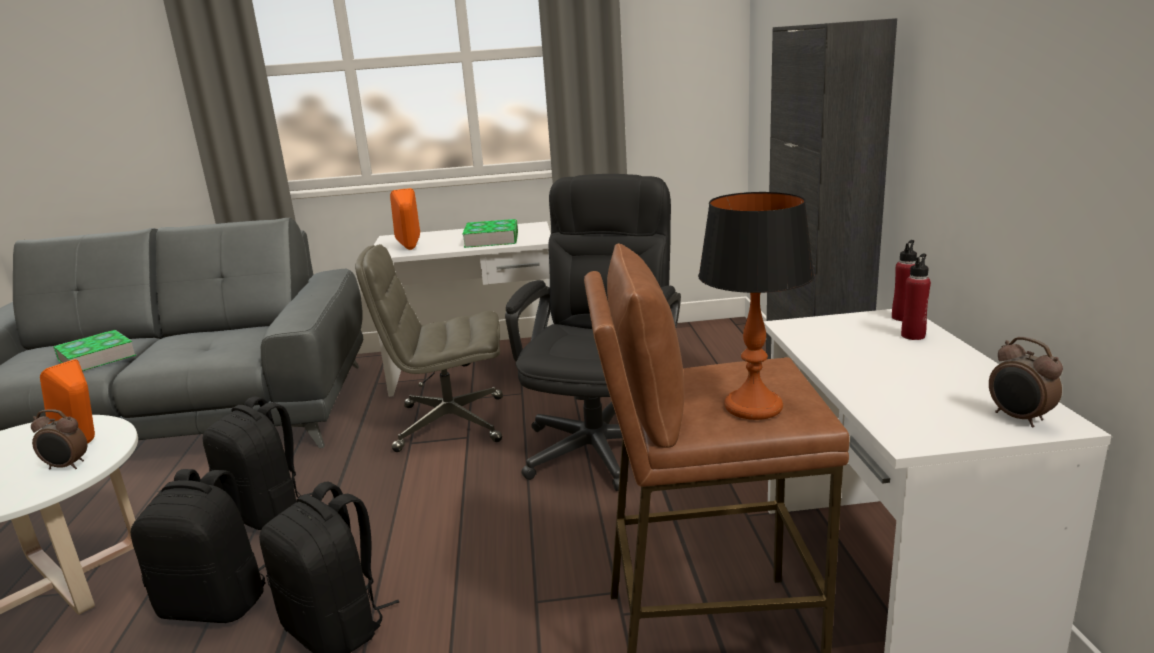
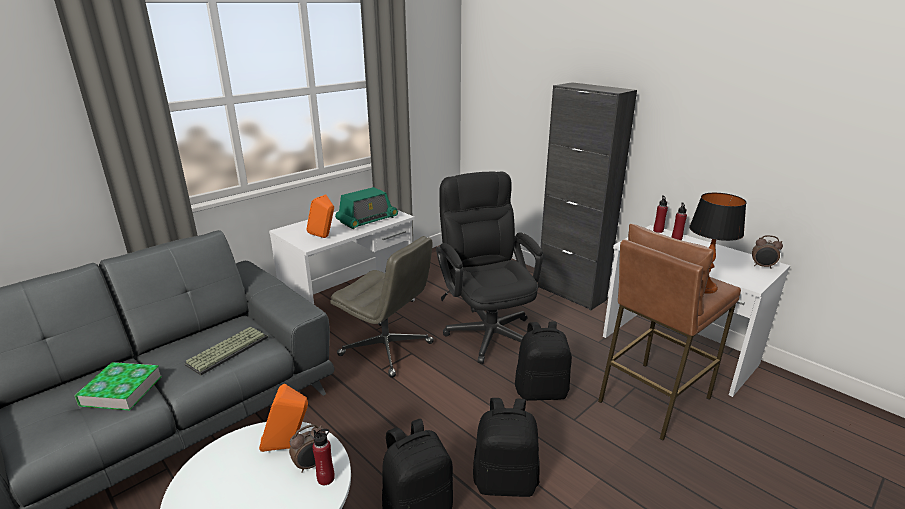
camera: 40 degrees left, 5 degrees up
(52, 482) = (326, 478): none -> red bottle
(212, 349) = (228, 350): none -> keyboard
(268, 512) = (357, 447): black backpack -> black backpack (541, 391)
(449, 424) = (387, 349): grey office chair -> grey office chair turned 105 degrees counterclockwise
(492, 239) = (367, 220): book -> radio

